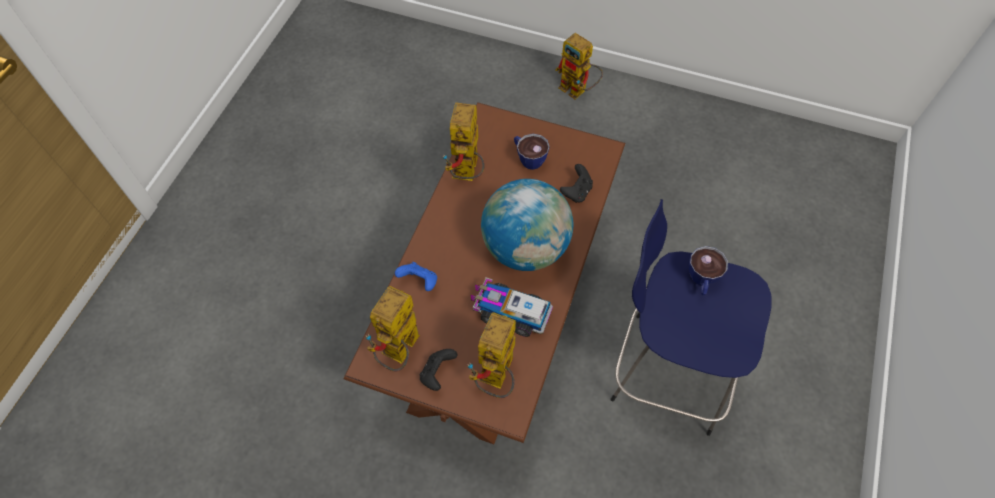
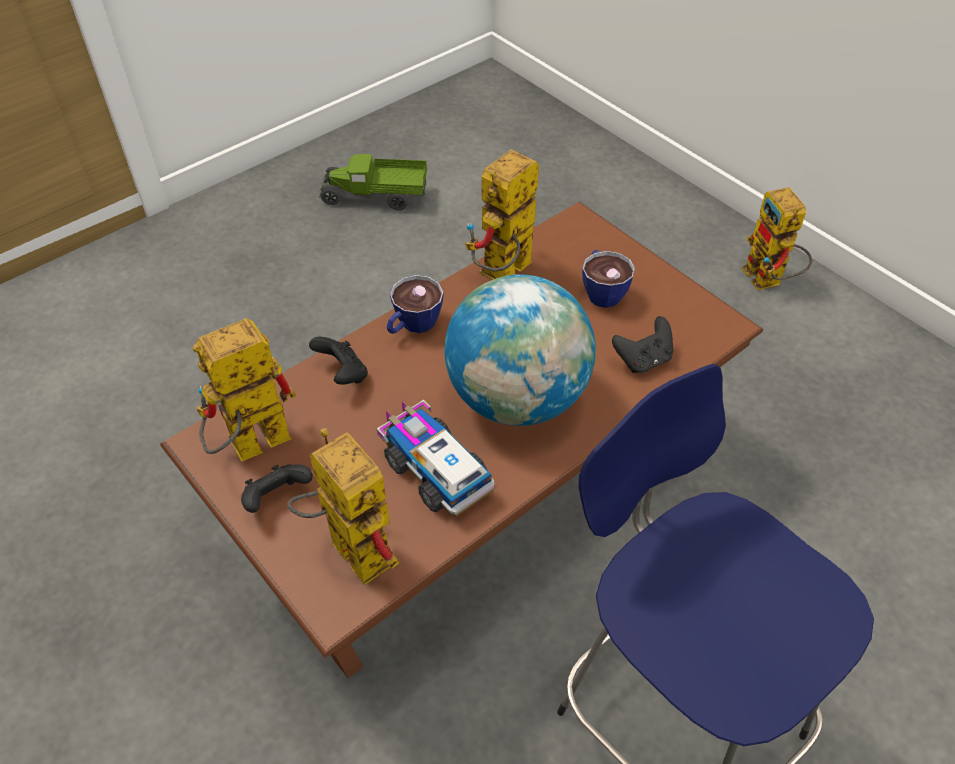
camera: 30 degrees right, 10 degrees down
(301, 135) = (375, 197): none -> toy truck
(419, 282) = (343, 374): blue game controller -> black game controller
(496, 378) = (350, 546): toy robot -> toy robot turned 90 degrees clockwise
(701, 280) = (754, 557): cup -> cup (412, 326)

